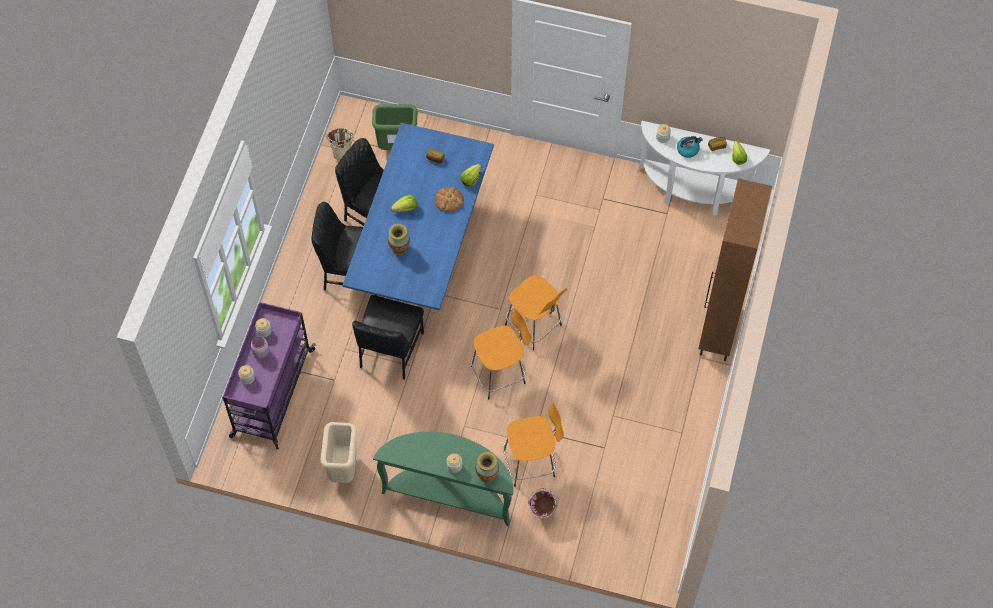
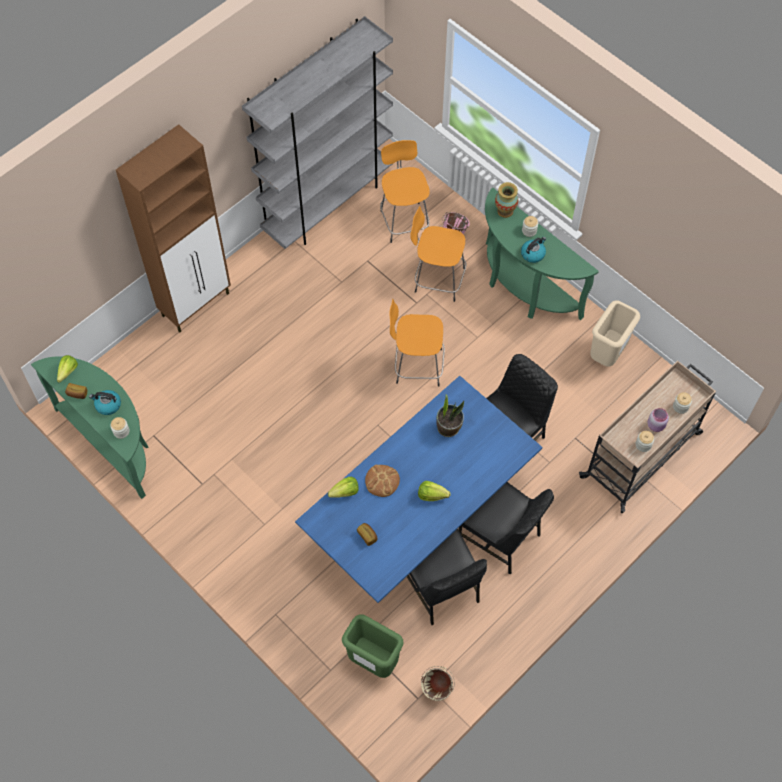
camera: 150 degrees left, 0 degrees up
(272, 394) = (642, 454): purple cart -> beige cart
(399, 248) = (463, 455): vase -> none
(423, 263) = (448, 427): none -> potted plant
(438, 444) = (533, 254): none -> kettle
(534, 326) = (356, 392): orange stool -> orange stool (404, 220)
(678, 486) = (328, 203): none -> grey bookcase
(693, 193) = (112, 442): white console table -> green console table

